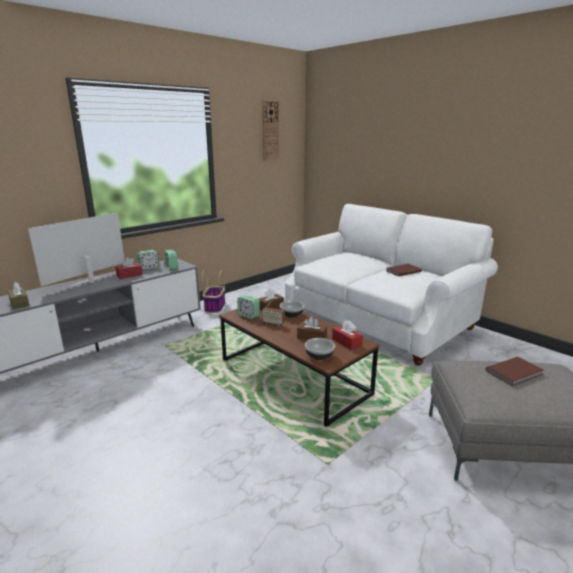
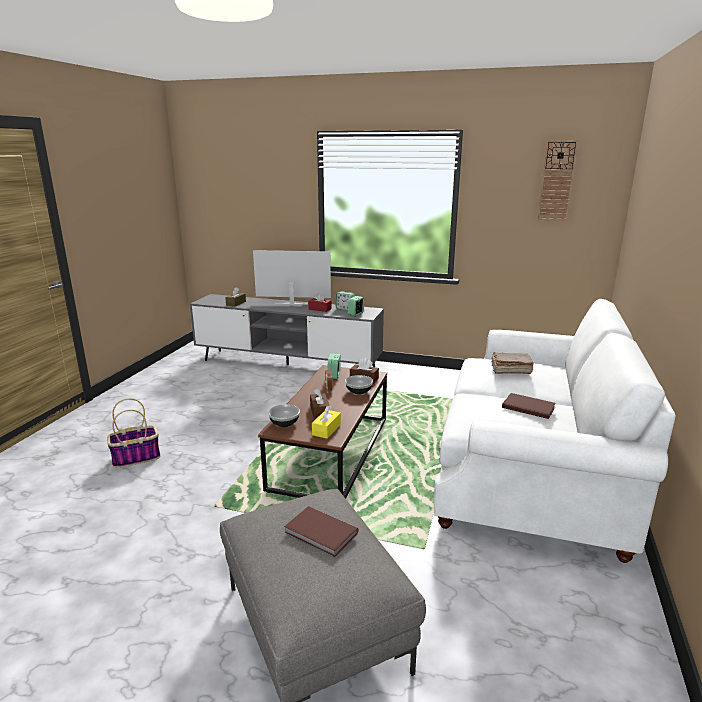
camera: 60 degrees right, 0 degrees up
(215, 307) = (416, 375): basket -> basket (137, 457)
(346, 260) = (510, 370): none -> brown book
(346, 342) = (326, 429): red tissue box -> yellow tissue box

